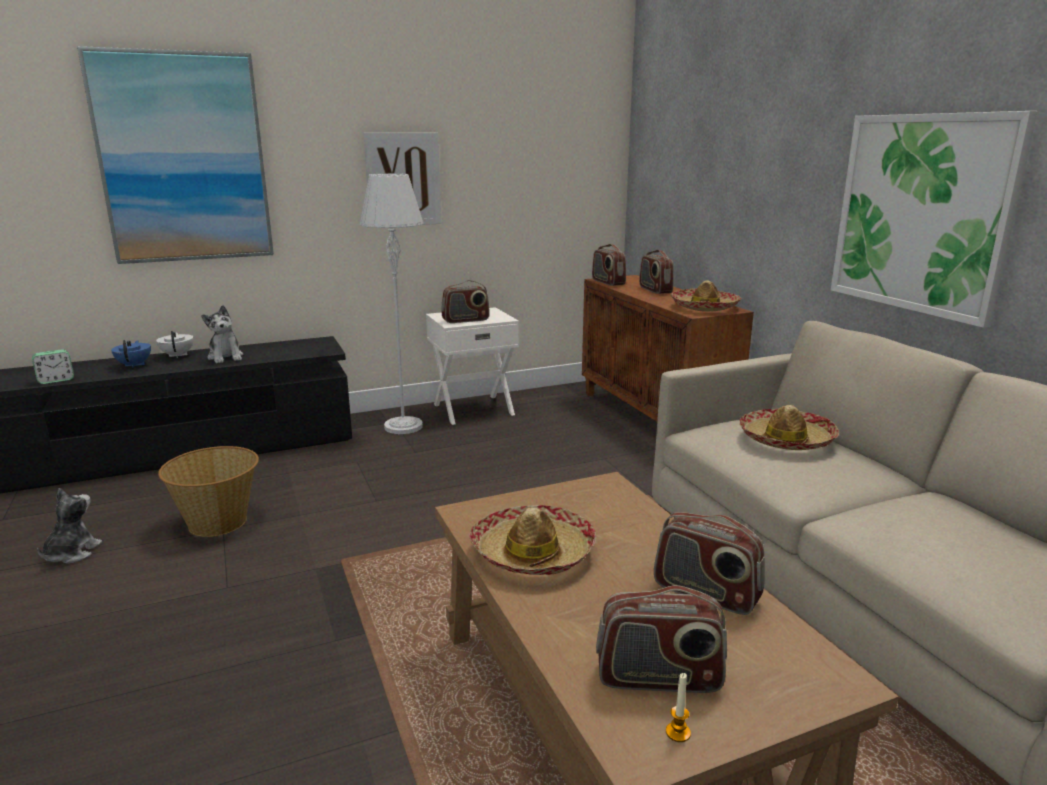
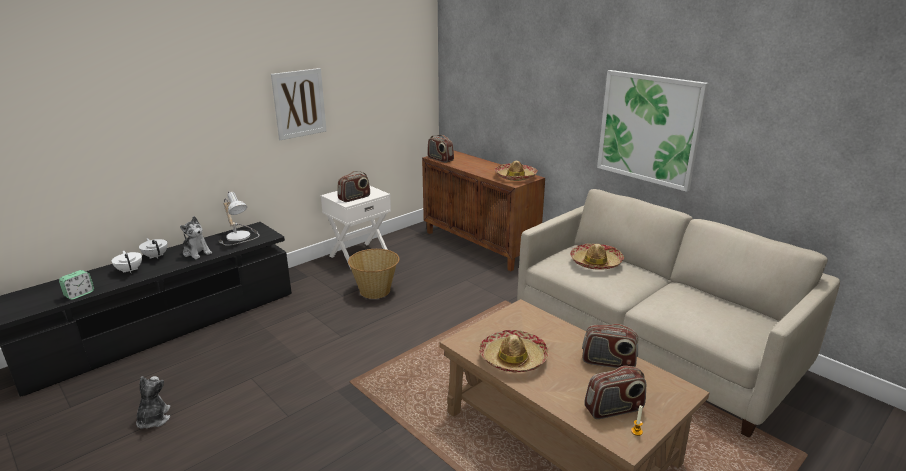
camera: 20 degrees left, 5 degrees up
(135, 365) = (130, 270): blue teapot -> white teapot
(183, 159) = (144, 109): picture -> none
(218, 523) = (244, 374): basket -> basket (375, 291)
(294, 347) = (241, 236): none -> table lamp
(403, 426) = (320, 277): grey floor lamp -> none
(655, 290) = (475, 164): radio -> none

